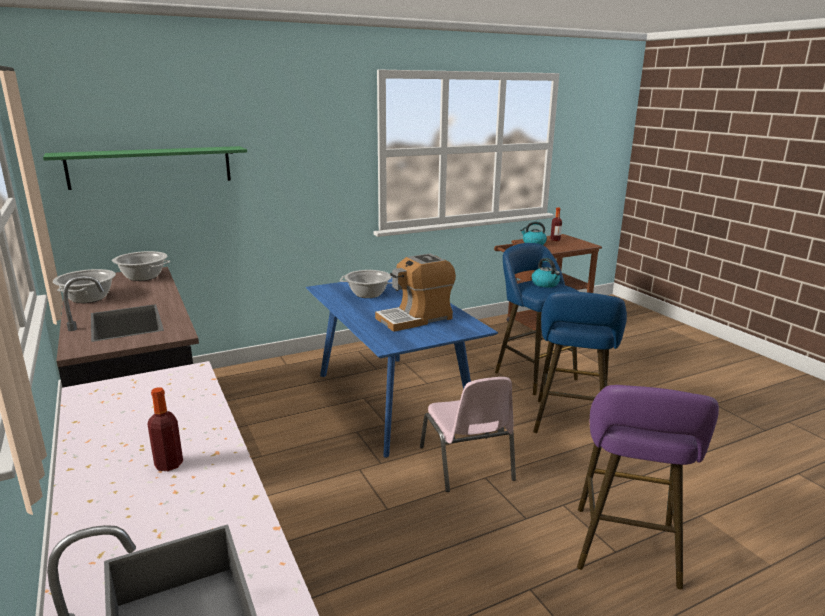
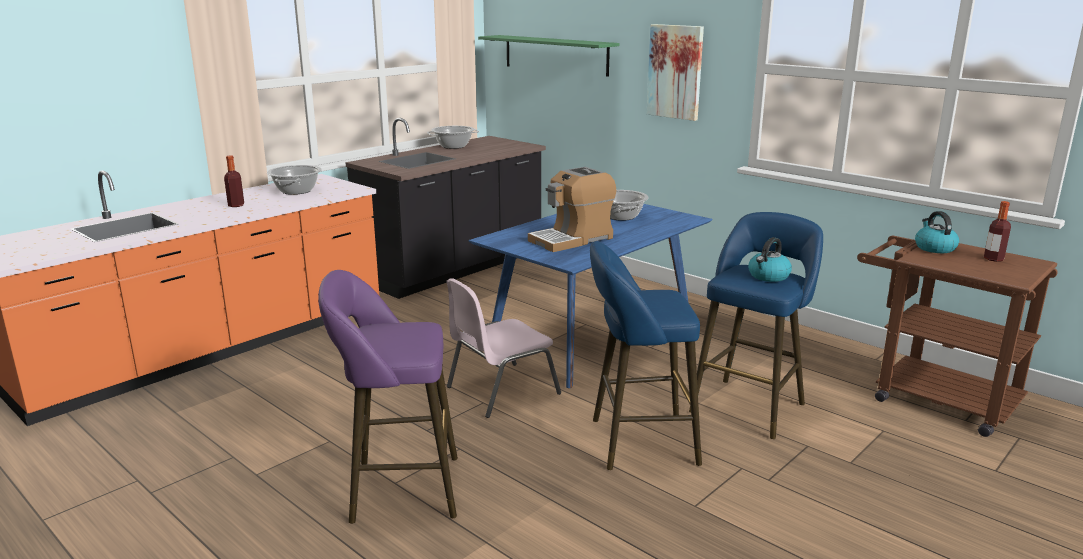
camera: 70 degrees right, 0 degrees up
(143, 277) = (512, 146): cooking pot -> cooking pot (296, 191)
(306, 166) = (675, 72): none -> picture
(415, 318) = (572, 239): coffee machine -> coffee machine turned 75 degrees counterclockwise

